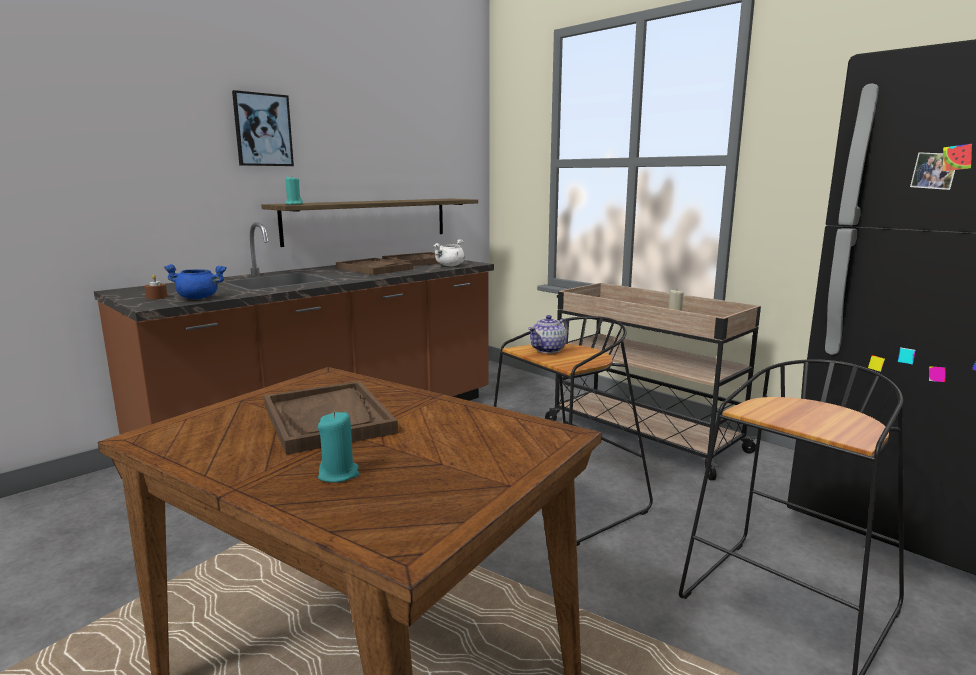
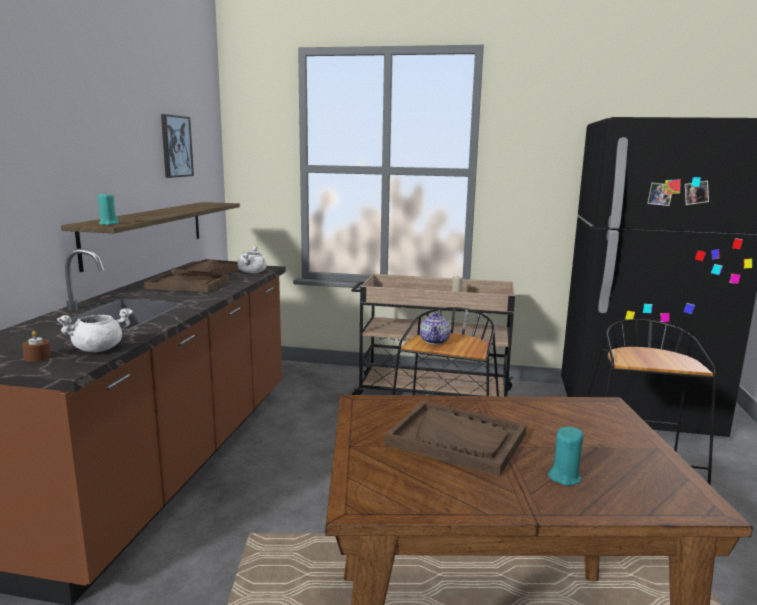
camera: 35 degrees left, 0 degrees up
(199, 298) = (99, 349): blue cooking pot -> white cooking pot
(262, 130) = (57, 139): picture -> picture (176, 146)

